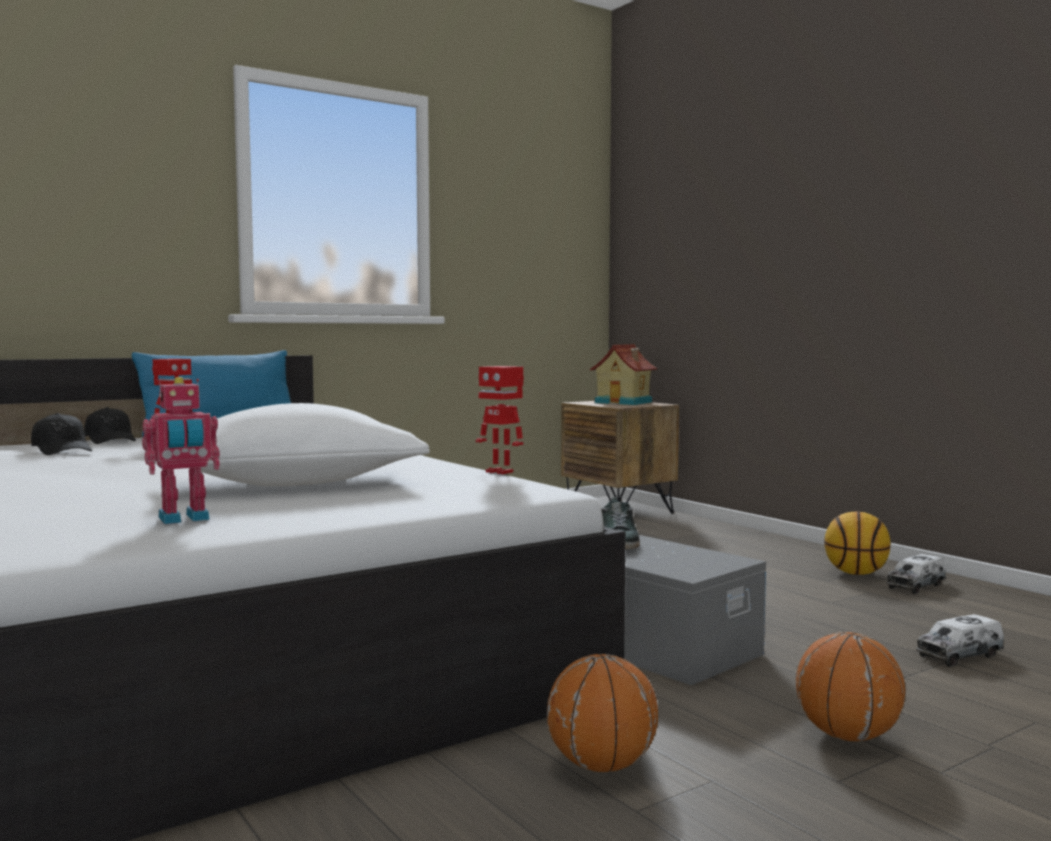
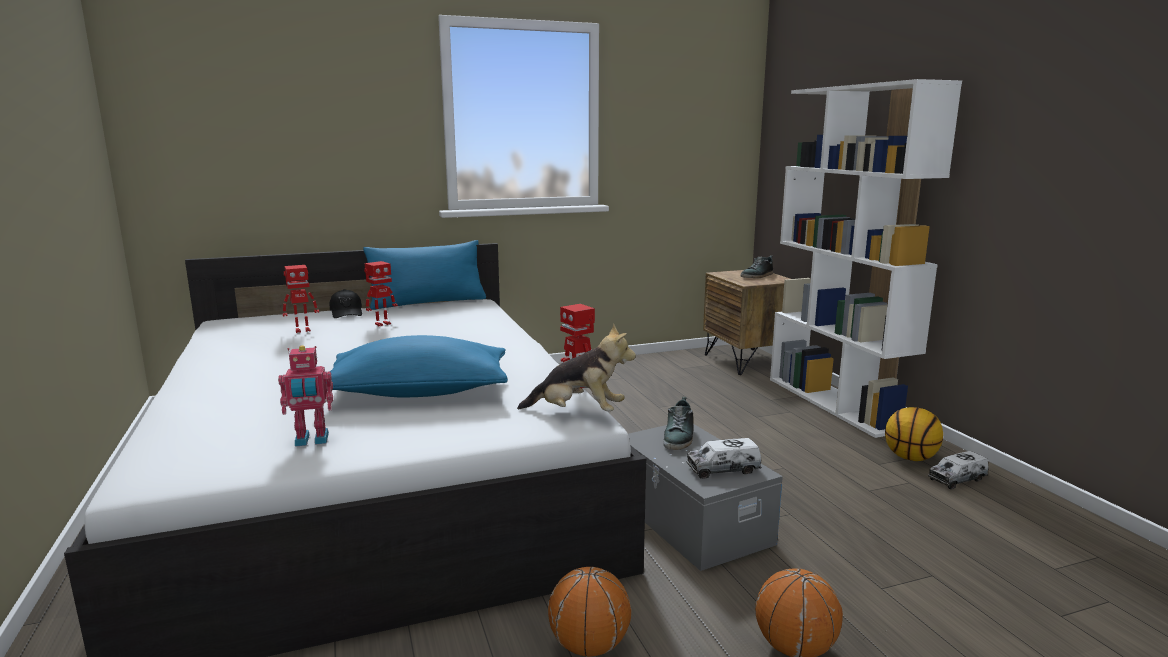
camera: 15 degrees right, 10 degrees up
(62, 450) = (302, 330): black cap -> toy robot
(296, 483) = (419, 392): white pillow -> blue pillow
(528, 485) = (578, 413): none -> plush toy
(625, 402) = (757, 276): toy house -> shoe
(745, 537) = (837, 403): none -> white bookcase
(959, 655) = (947, 569): toy truck -> toy truck (723, 469)

